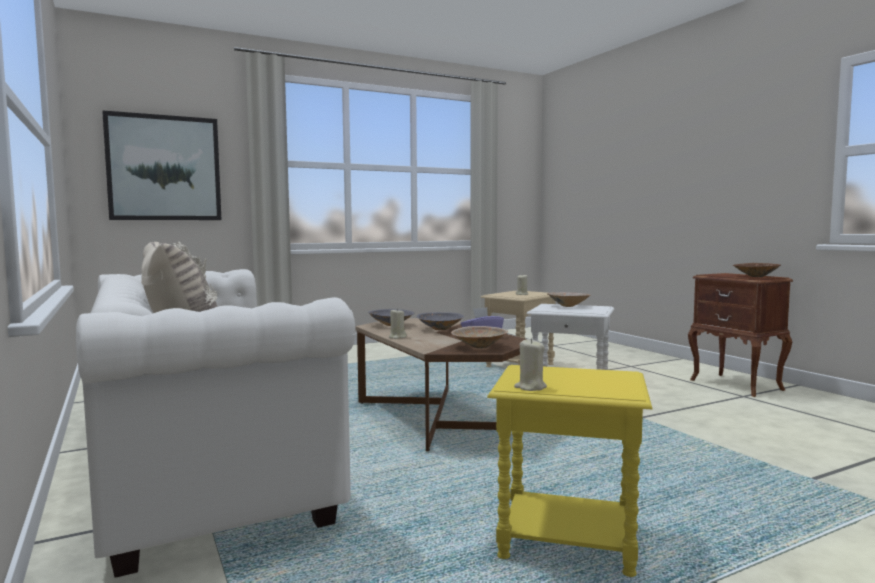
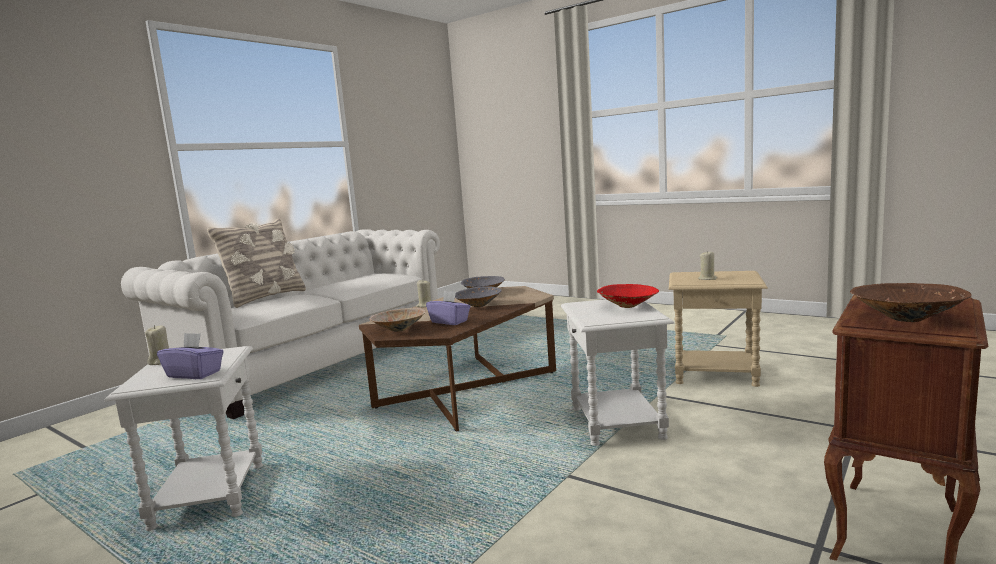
camera: 65 degrees right, 5 degrees up
(164, 168) = (508, 133): picture -> none
(567, 542) = (207, 495): yellow side table -> white side table
(569, 306) = (629, 306): beige bowl -> red bowl
(608, 377) = (195, 374): none -> purple tissue box

